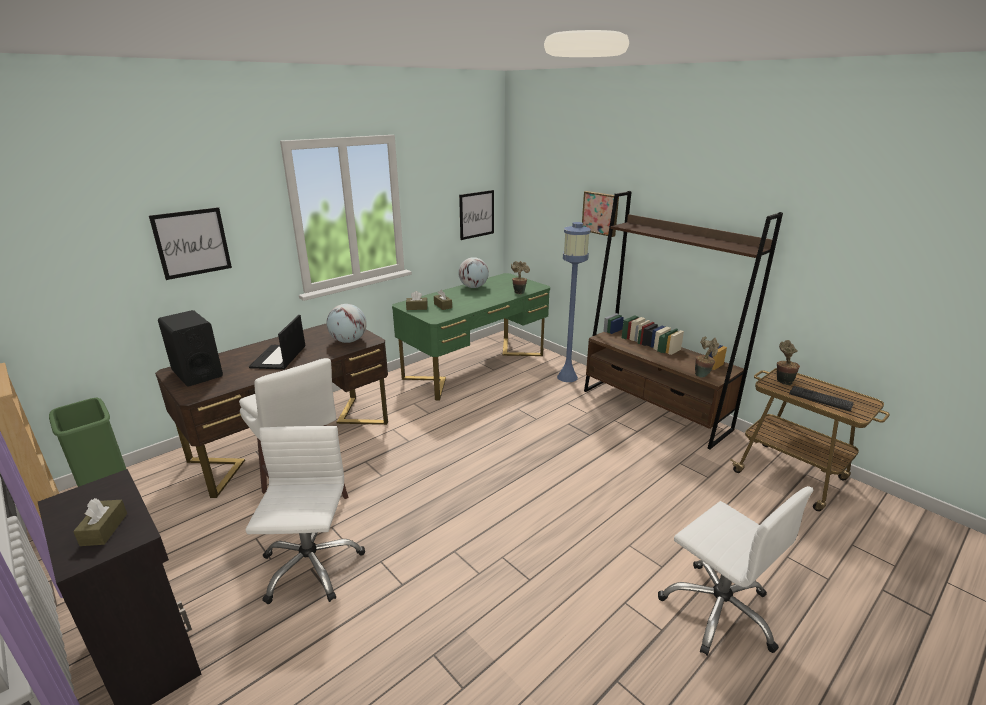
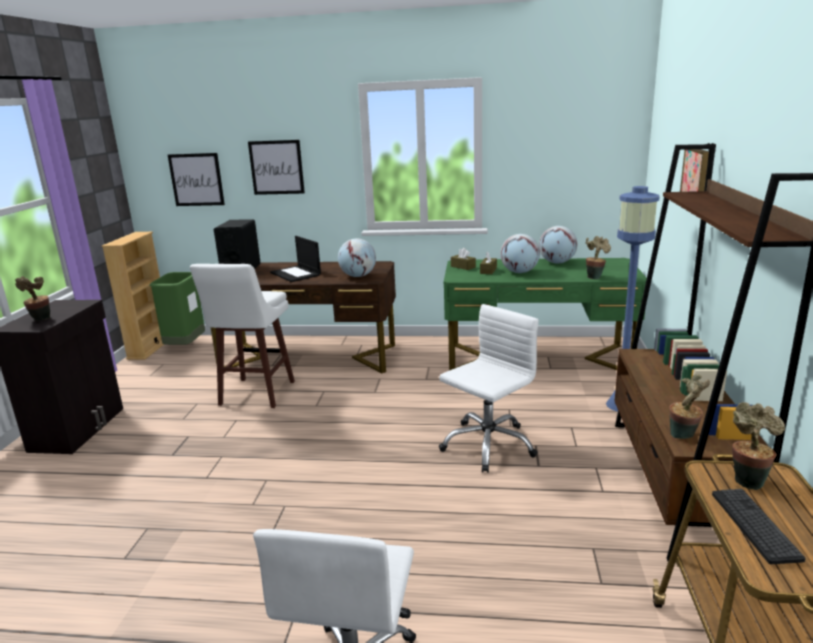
camera: 50 degrees right, 5 degrees down
(104, 529) = (40, 320): brown tissue box -> potted plant
(279, 357) = (296, 274): laptop -> laptop turned 90 degrees counterclockwise
(310, 566) = (190, 435): white office chair -> white office chair (488, 444)
(466, 301) = (519, 272): none -> globe
(476, 214) = (596, 177): picture -> picture (196, 179)

